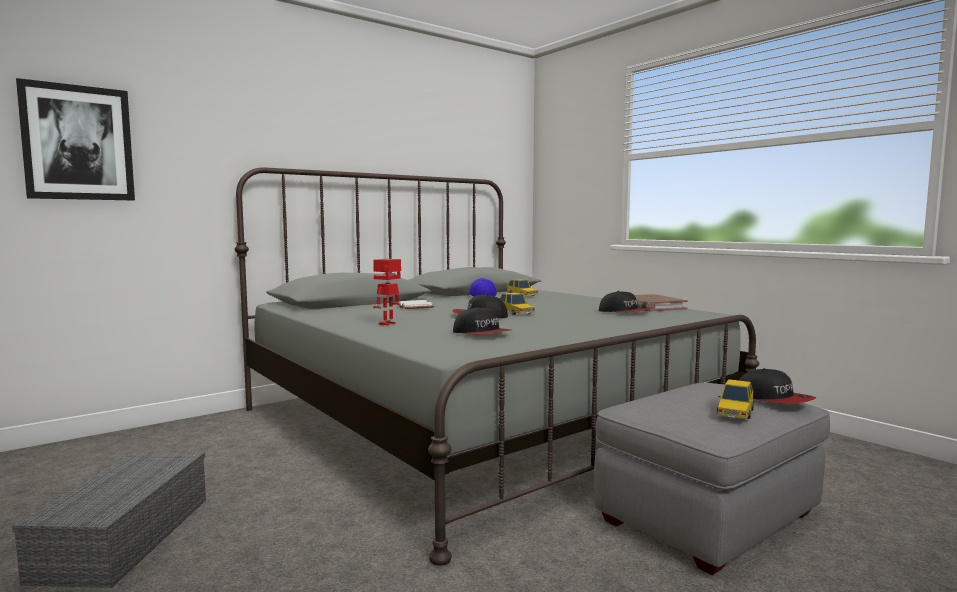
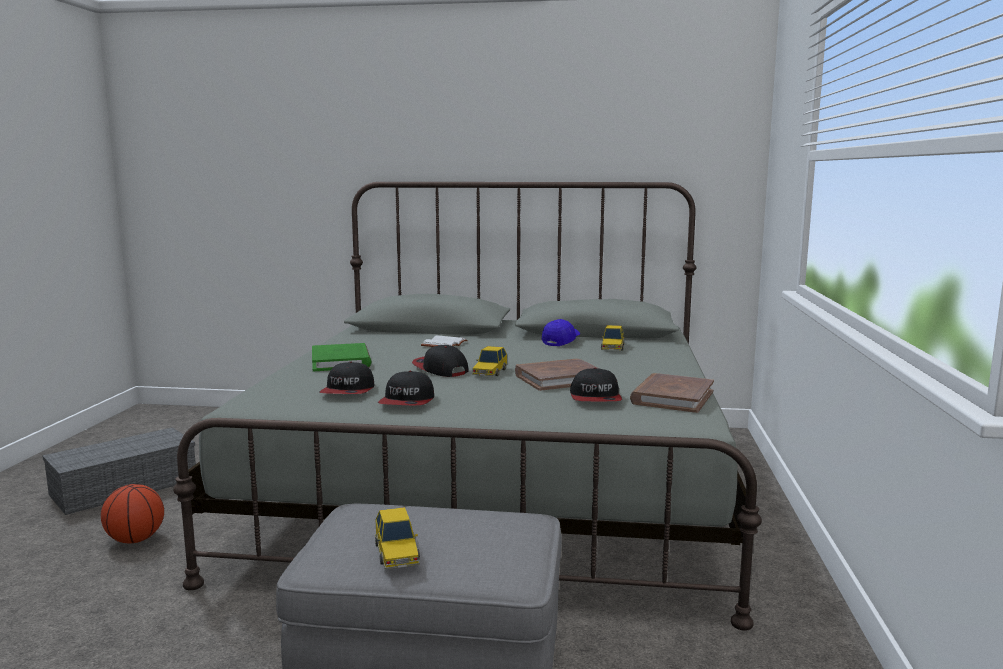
camera: 45 degrees right, 5 degrees up
(78, 143) = (236, 169): picture -> none
(279, 563) = (136, 540): none -> basketball
(388, 324) = (341, 361): toy robot -> green book
(567, 309) = (559, 379): none -> brown book
(735, 412) = (397, 553): toy car -> toy car turned 90 degrees counterclockwise
(773, 399) = (490, 559): cap -> cap (408, 402)

